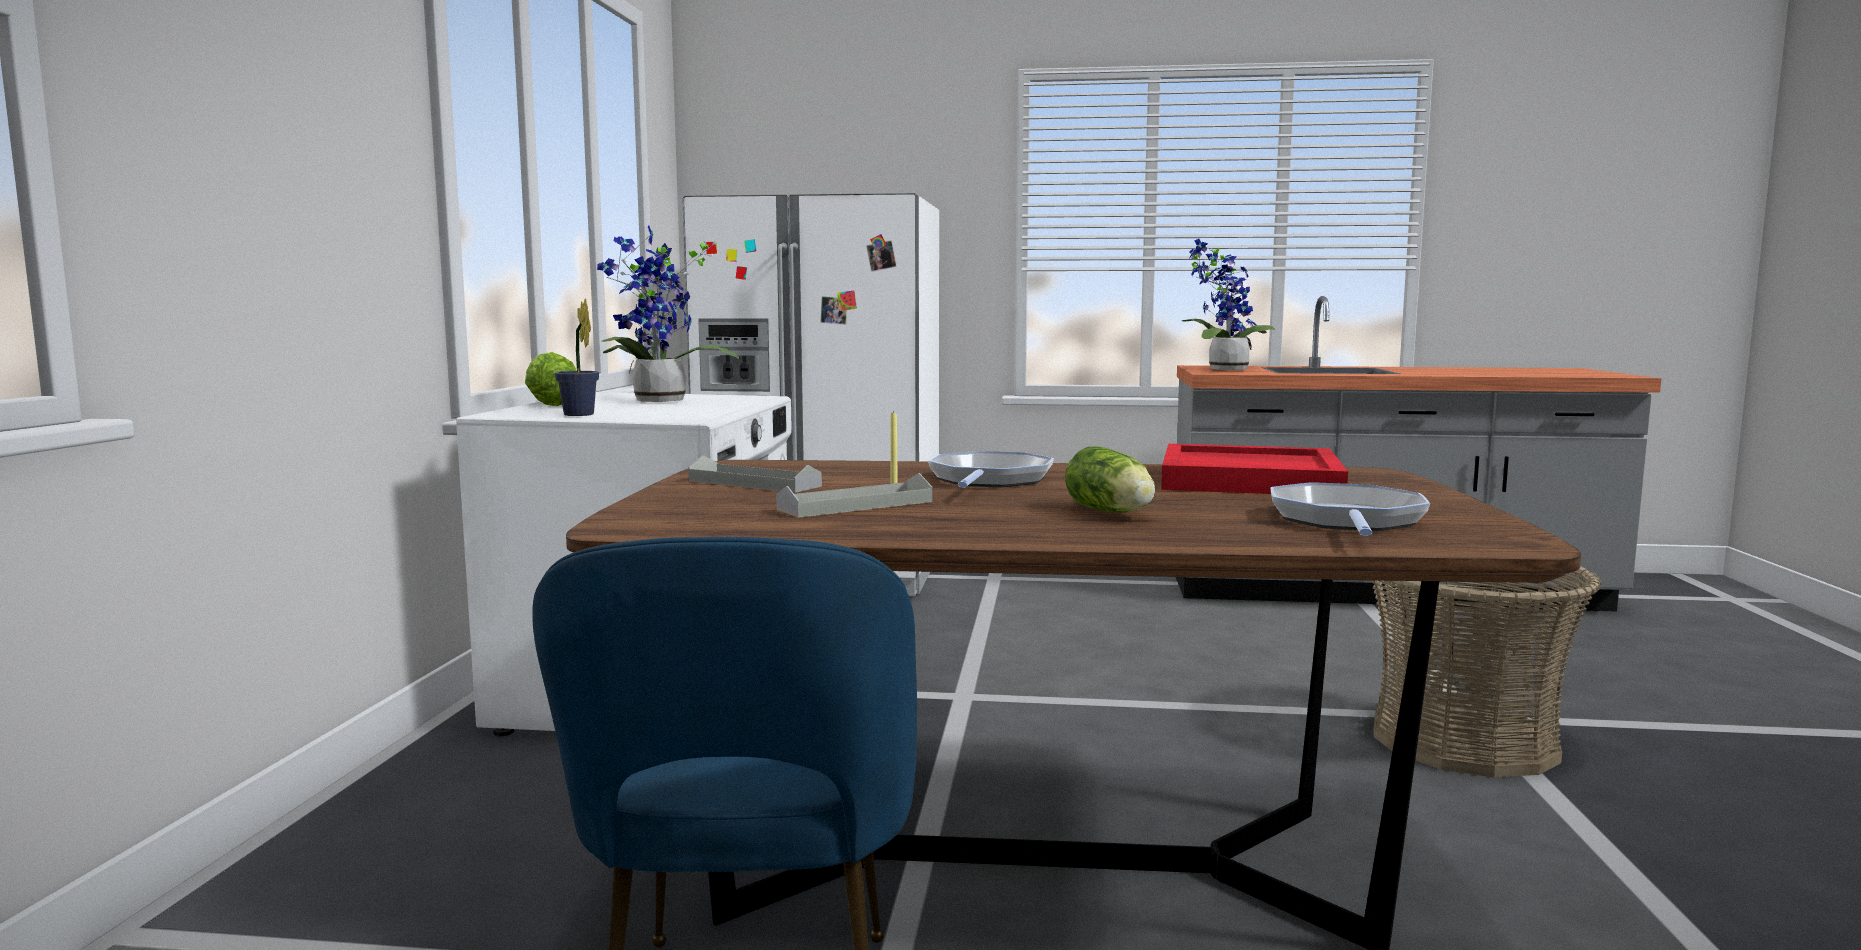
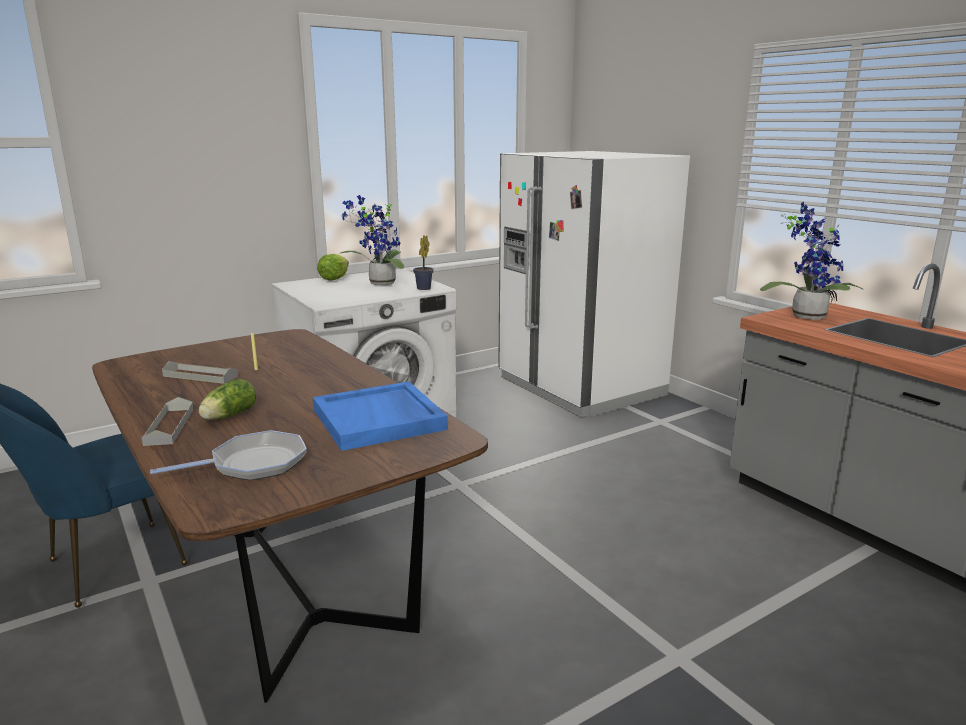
camera: 50 degrees right, 10 degrees up
(579, 415) = (307, 290): potted plant -> potted plant (422, 289)
(754, 483) = (240, 350): grey tray -> grey tray (169, 426)
(989, 480) = (299, 377): frying pan -> none
(1251, 479) = (380, 420): red tray -> blue tray
(1462, 741) = (618, 661): basket -> none

